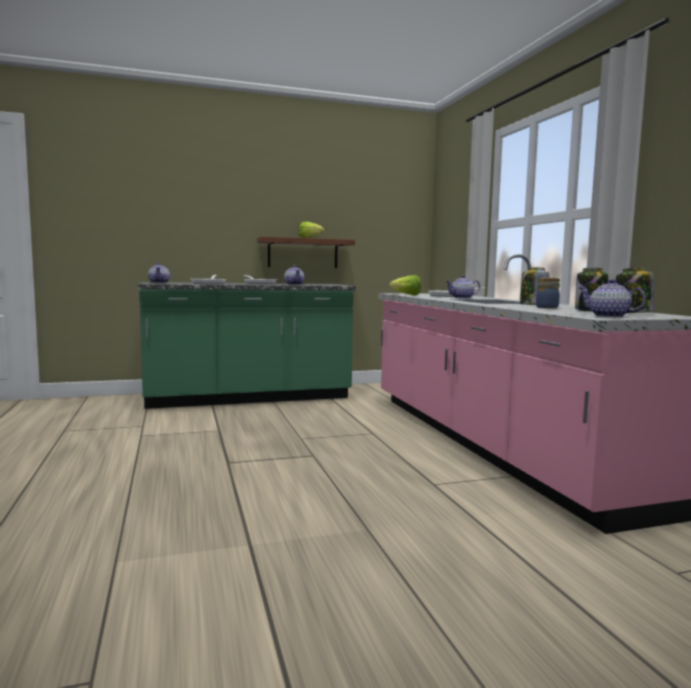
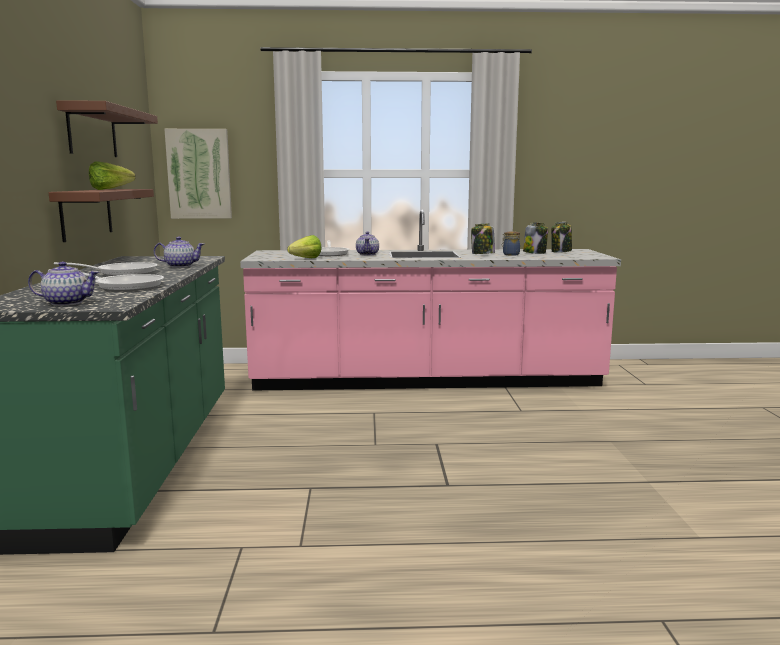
camera: 75 degrees left, 5 degrees up
(323, 204) = (92, 132): none -> brown shelf
(446, 232) = (199, 174): none -> picture
(609, 316) = (590, 255): teapot -> none

